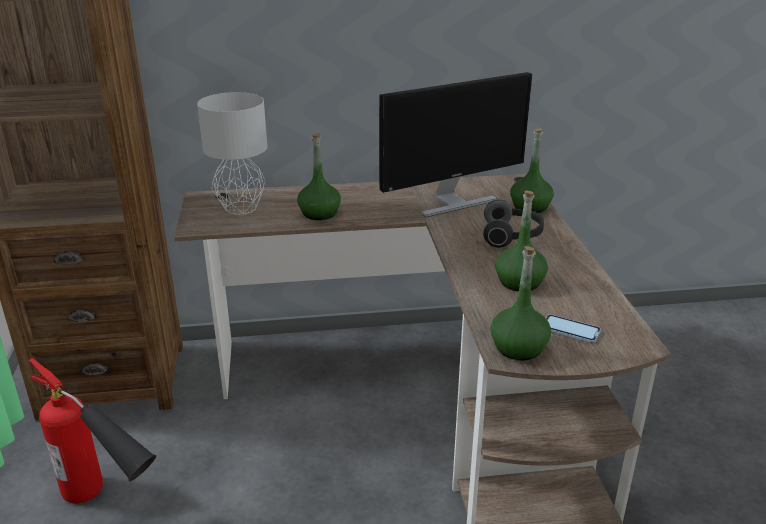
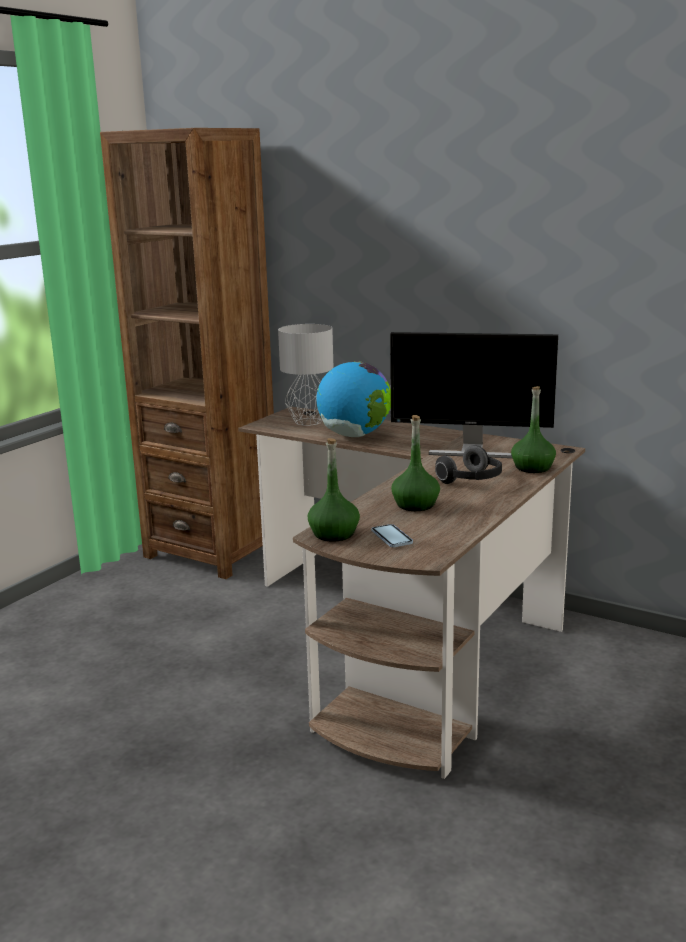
camera: 40 degrees right, 10 degrees down
(108, 504) = (128, 613): fire extinguisher -> none
(319, 213) = (354, 436): green bottle -> globe

